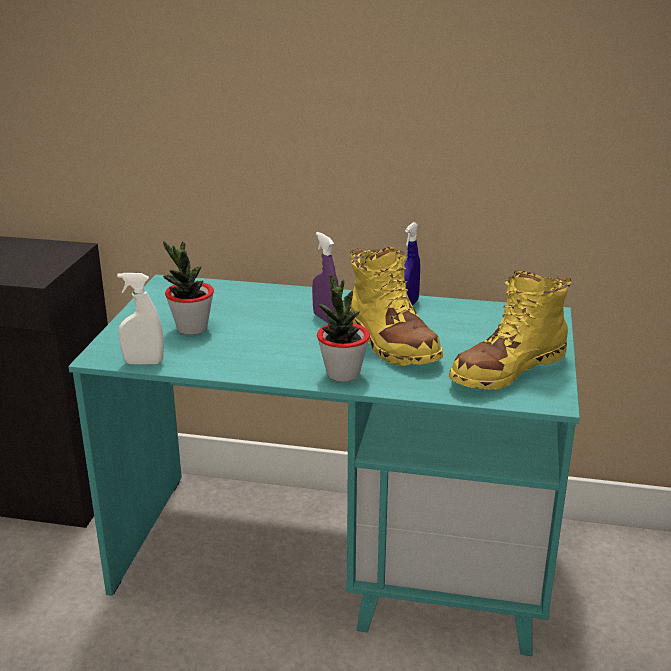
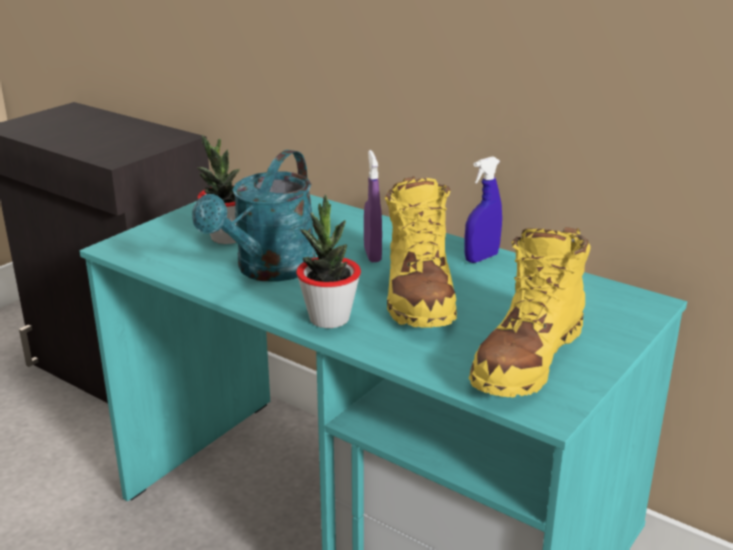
camera: 25 degrees right, 0 degrees up
(143, 362) = (147, 262): white spray bottle -> none
(256, 348) = (268, 270): none -> turquoise watering can
(507, 370) = (527, 359): yellow boot -> yellow boot turned 45 degrees counterclockwise

